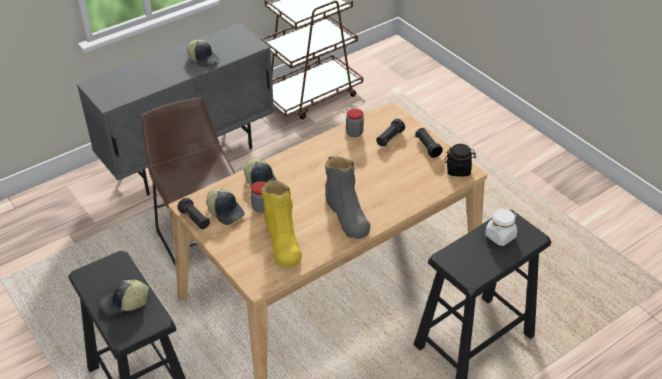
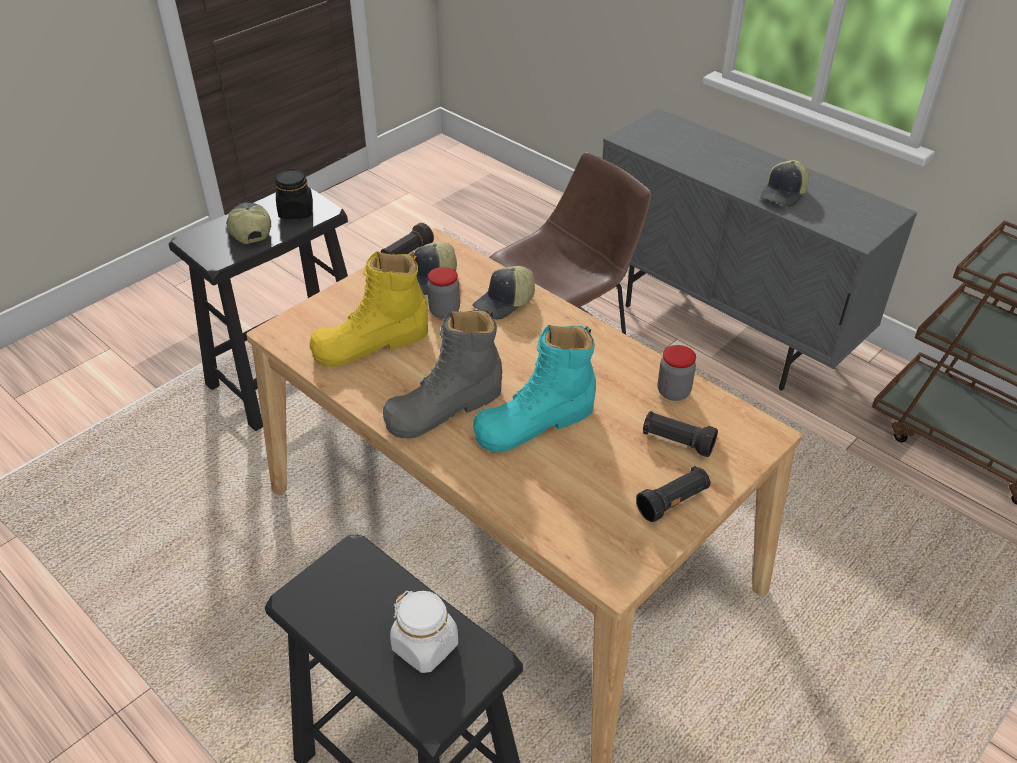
camera: 80 degrees right, 0 degrees up
(365, 183) = (535, 422): none -> turquoise boot
(458, 170) = (616, 559): black jar -> black jar (296, 212)

